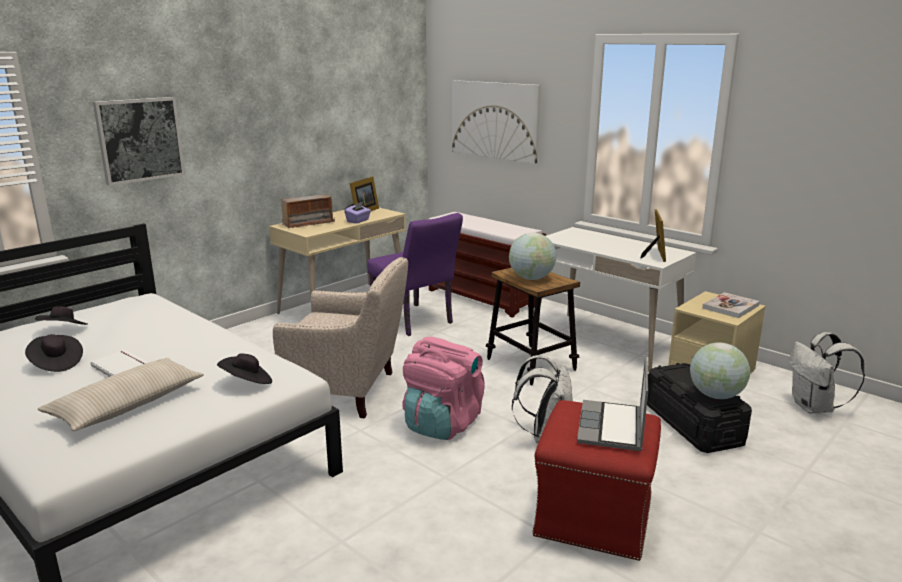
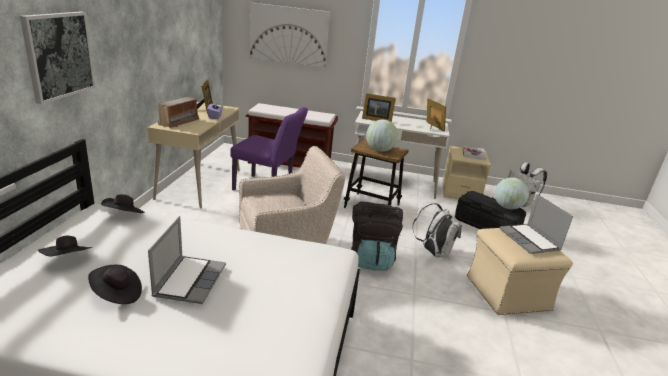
camera: 35 degrees left, 5 degrees up
(123, 367) = (190, 280): white book -> laptop
(127, 405) = (249, 313): beige pillow -> none
(247, 383) = (312, 267): black hat -> black hat (124, 215)
(442, 424) = (371, 259): pink backpack -> black backpack
(574, 239) = (376, 119): none -> picture frame
(593, 518) = (508, 294): red ottoman -> beige ottoman

